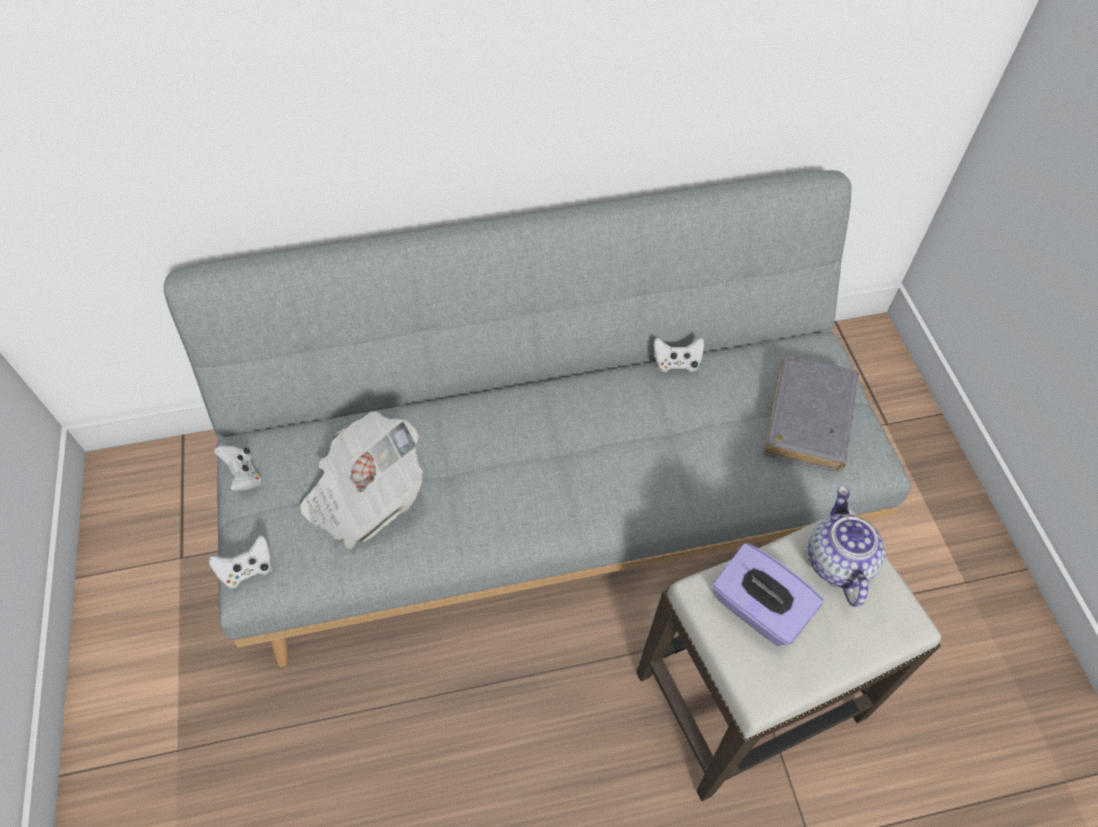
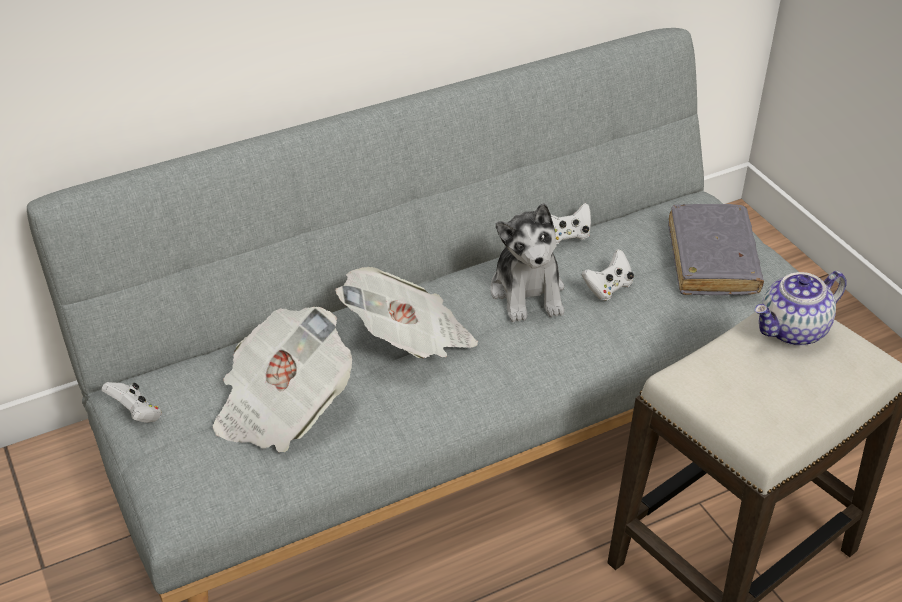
camera: 15 degrees left, 15 degrees down
(248, 569) = (172, 497): white game controller -> white game controller (608, 288)
(497, 450) = (409, 340): none -> newspaper
(621, 420) = (528, 292): none -> plush toy
(758, 608) = (736, 380): purple tissue box -> none
(837, 561) = (793, 330): teapot -> teapot turned 105 degrees counterclockwise

